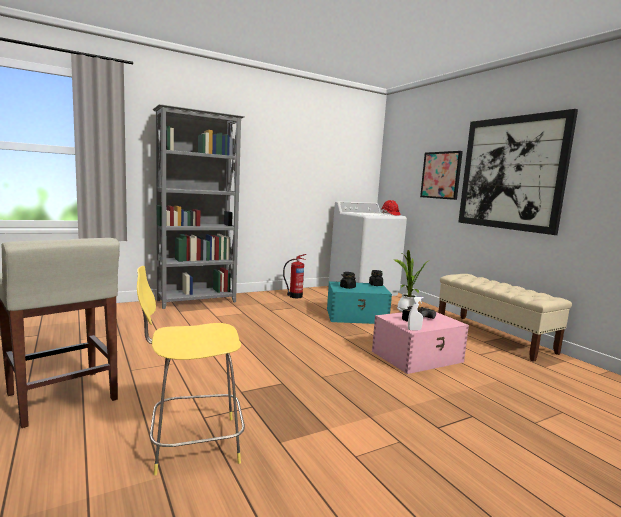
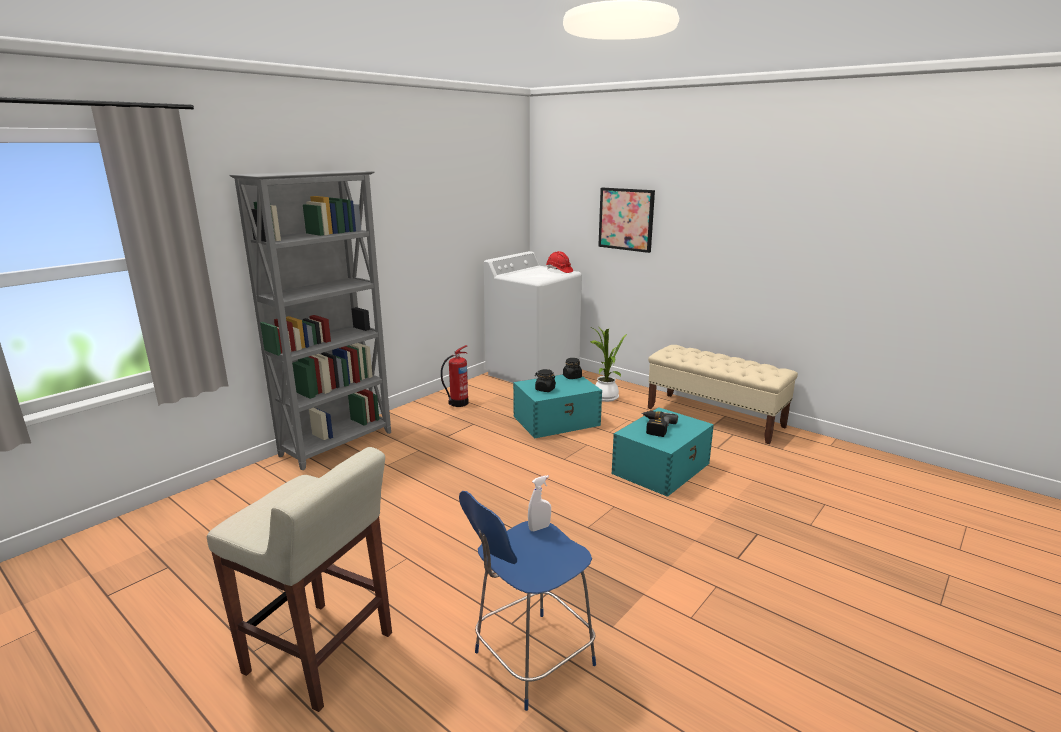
camera: 20 degrees left, 10 degrees up
(193, 444) = (530, 660): yellow stool -> blue stool
(414, 330) = (670, 447): white spray bottle -> white spray bottle (539, 528)
(418, 356) = (662, 468): pink storage box -> turquoise storage box
(511, 173) = (721, 224): picture -> none

